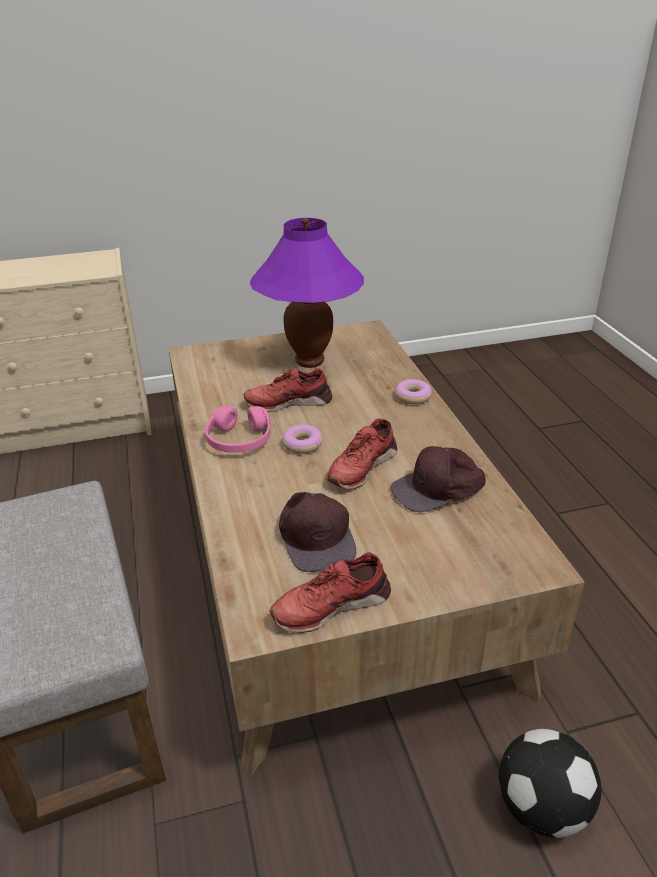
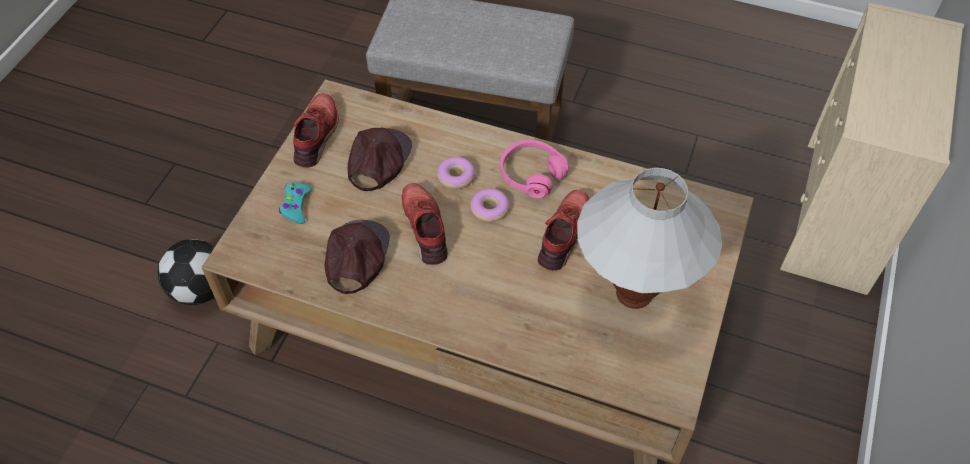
camera: 125 degrees right, 20 degrees up
(309, 361) = (634, 294): purple table lamp -> white table lamp
(317, 536) = (378, 160): brown cap -> brown cap turned 90 degrees clockwise
(413, 397) = (493, 334): donut -> donut (456, 176)
(437, 559) = (296, 206): none -> turquoise game controller

